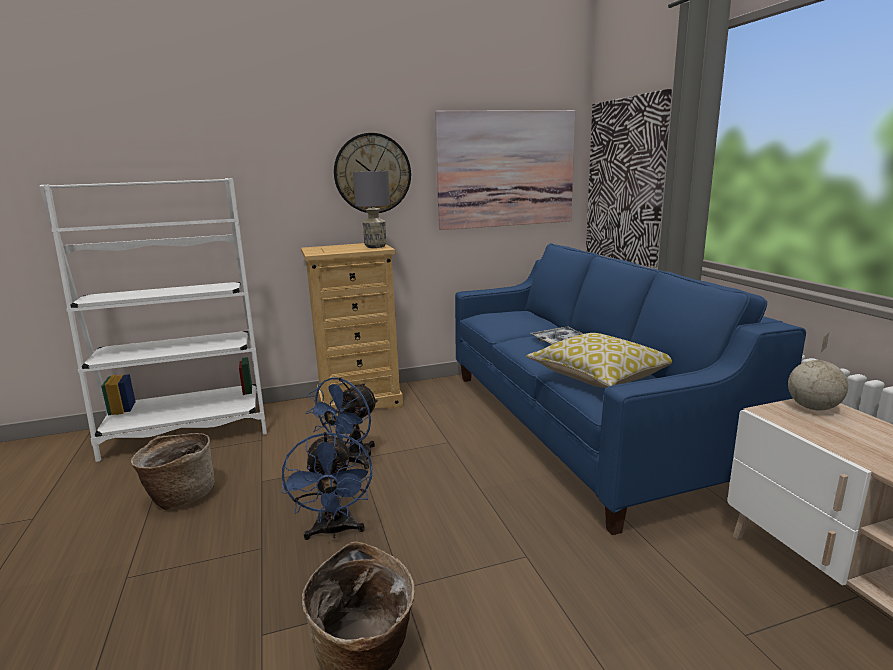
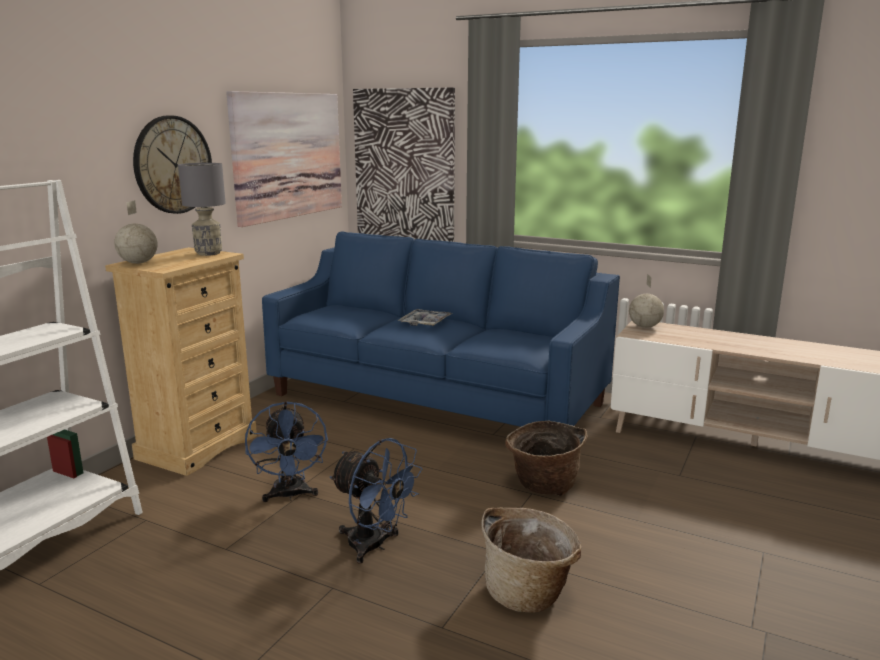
camera: 45 degrees left, 0 degrees up
(180, 496) = (151, 602): basket -> basket (543, 486)
(319, 248) = (139, 263): none -> globe
(600, 376) = (502, 340): pillow -> none

